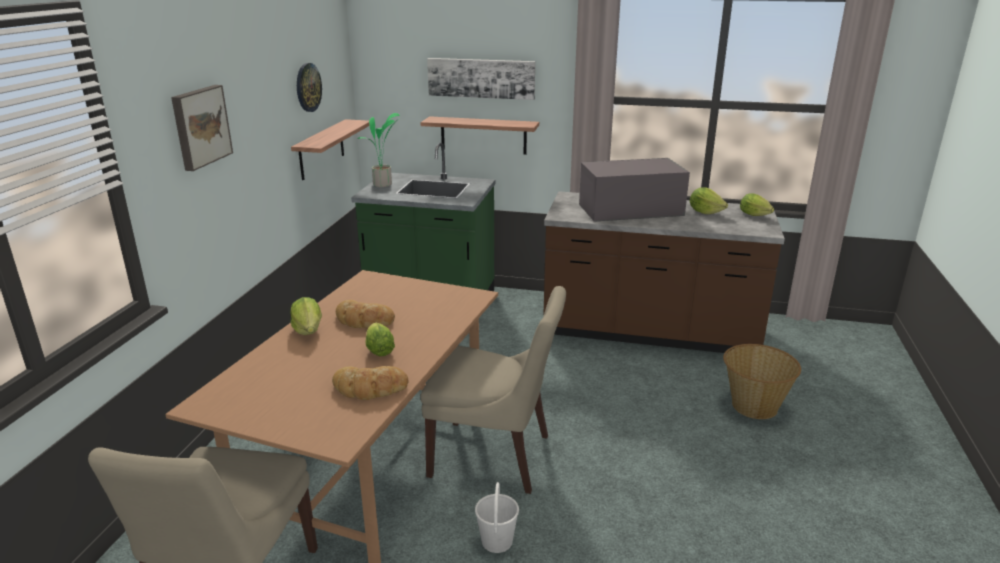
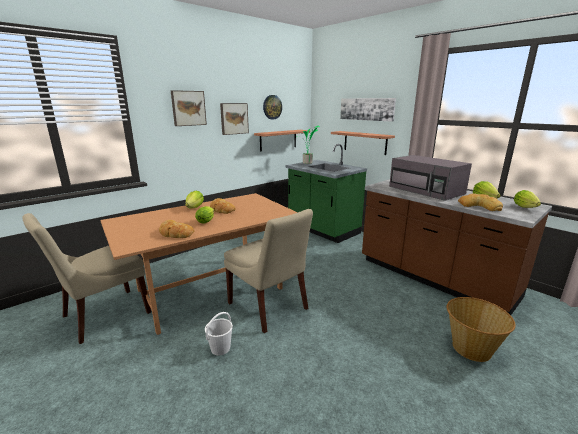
camera: 35 degrees right, 5 degrees down
(262, 127) = (234, 118): none -> picture
(629, 210) = (426, 190): grey microwave -> grey microwave turned 150 degrees counterclockwise
(713, 225) = (479, 206): none -> bread

